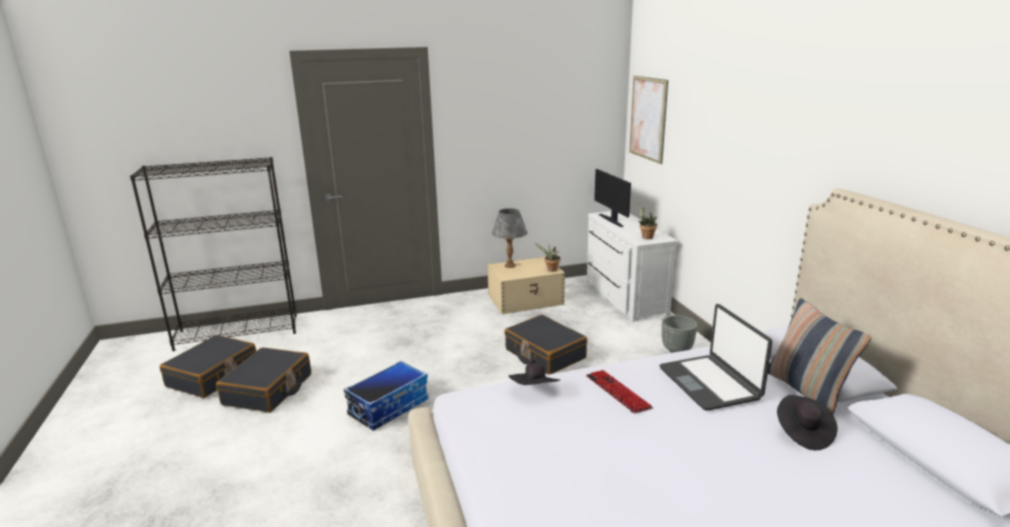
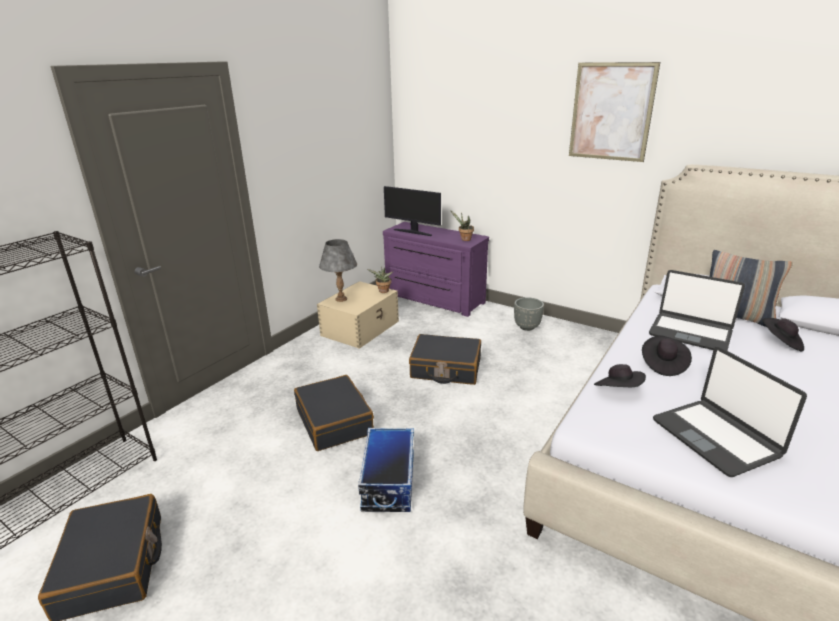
camera: 40 degrees left, 5 degrees up
(268, 390) = (223, 539): black suitcase -> black suitcase (335, 421)
(534, 453) = (716, 437): none -> laptop
(617, 392) = (663, 364): keyboard -> black hat
(623, 297) = (433, 299): white dresser -> purple dresser
(648, 118) = (428, 131): picture -> picture (611, 112)

